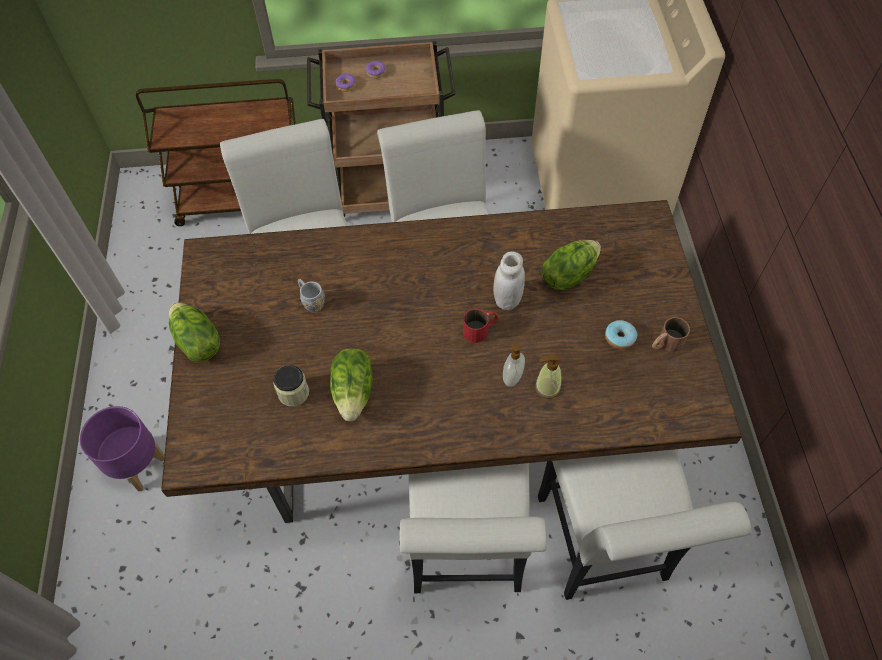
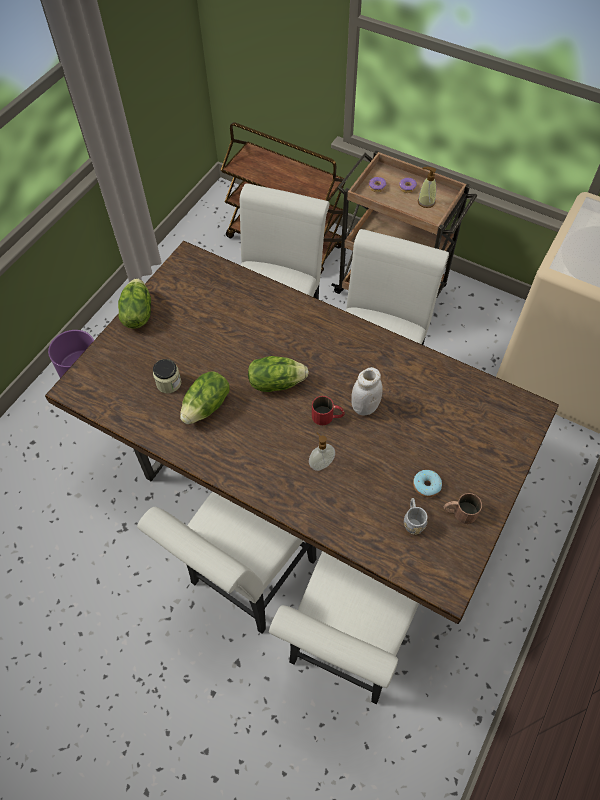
camera: 35 degrees right, 0 degrees up
(311, 301) = (229, 328): grey mug -> grey mug (413, 521)
(547, 387) = (340, 487): soap dispenser -> soap dispenser (426, 202)
(568, 275) = (426, 415): lettuce -> lettuce (276, 382)

